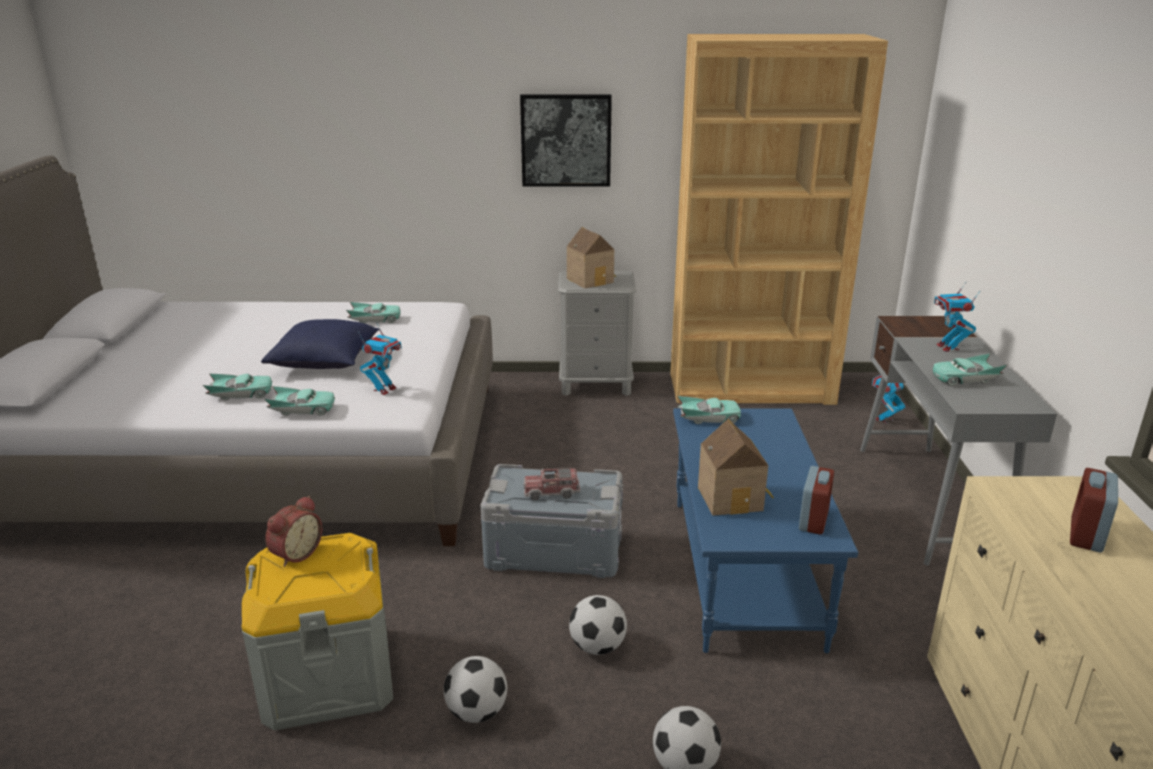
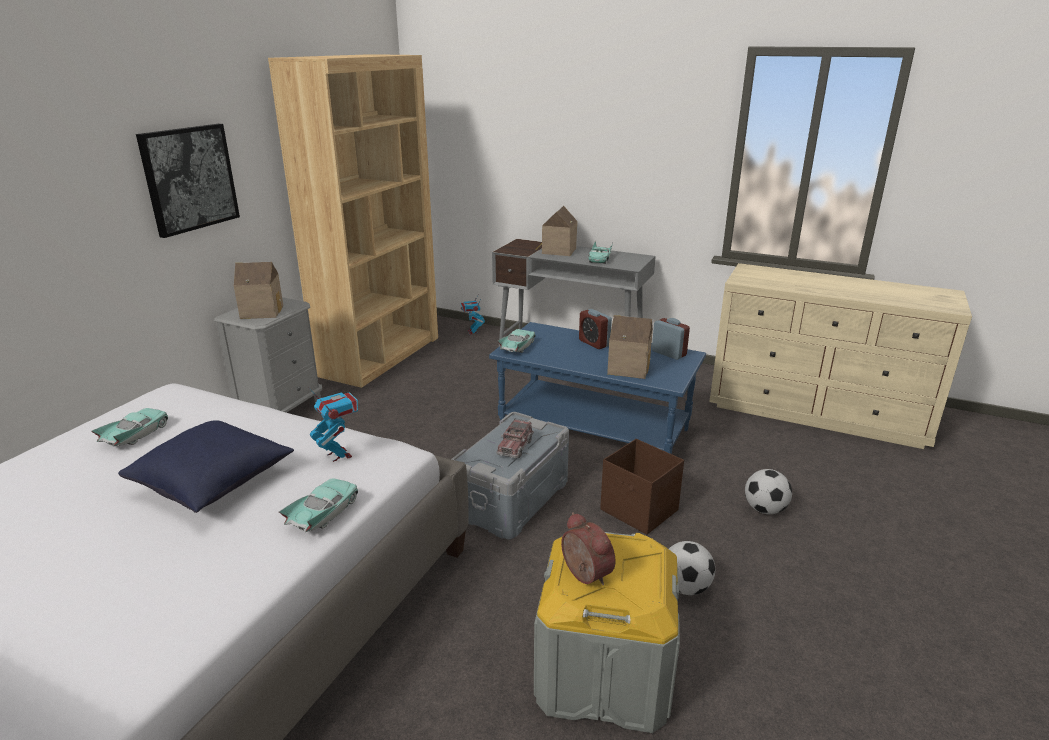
camera: 65 degrees left, 0 degrees up
(241, 394) = (219, 558): turquoise toy car -> none
(597, 647) = (639, 511): football -> brown storage box
(948, 347) = (557, 251): toy robot -> toy house
(1086, 535) = (790, 279): alarm clock -> alarm clock (594, 343)

